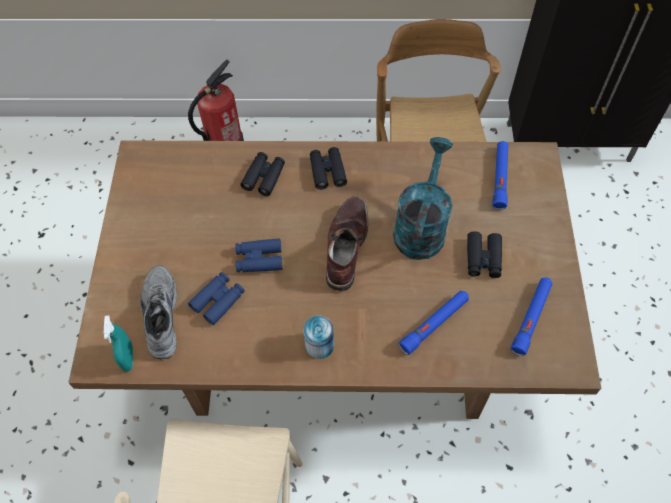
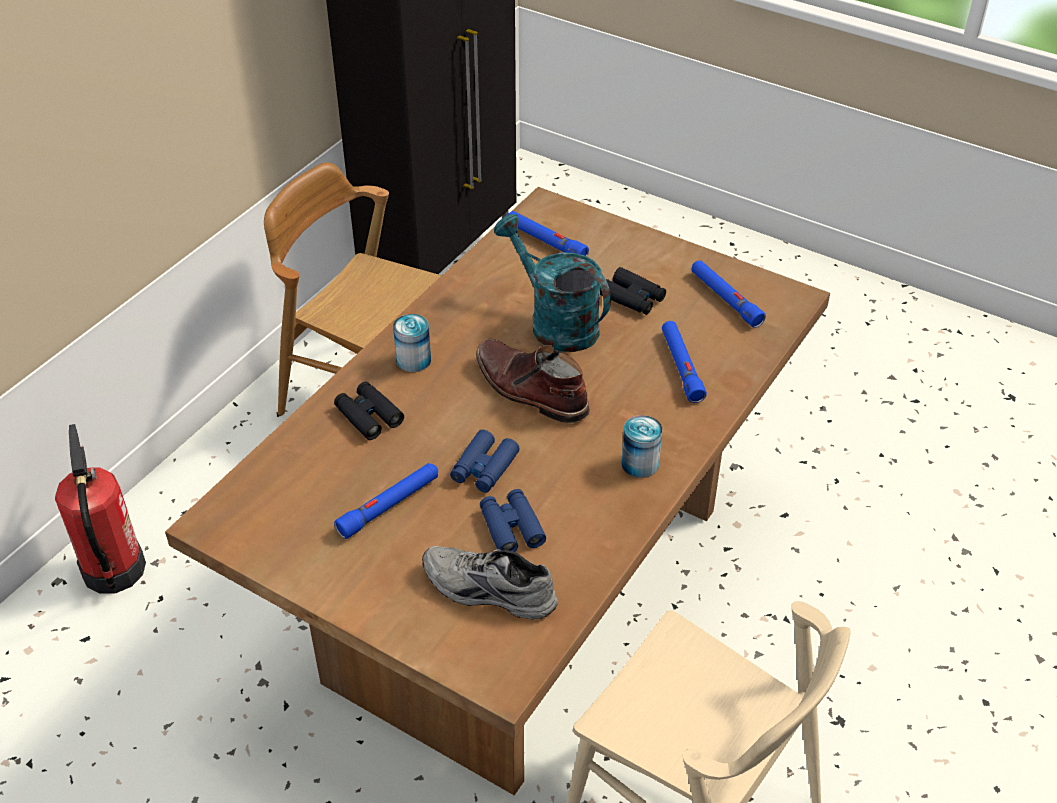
camera: 60 degrees left, 15 degrees down
(128, 358) = (525, 646): turquoise spray bottle -> none
(198, 228) = (389, 505): none -> blue flashlight
(327, 171) = (413, 360): black binoculars -> can

